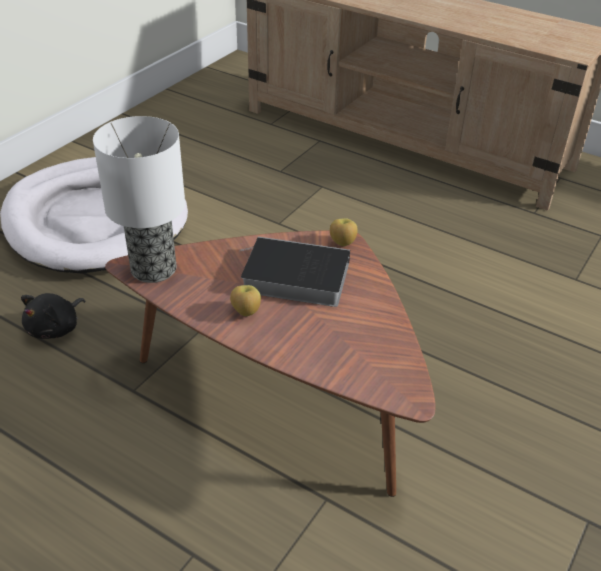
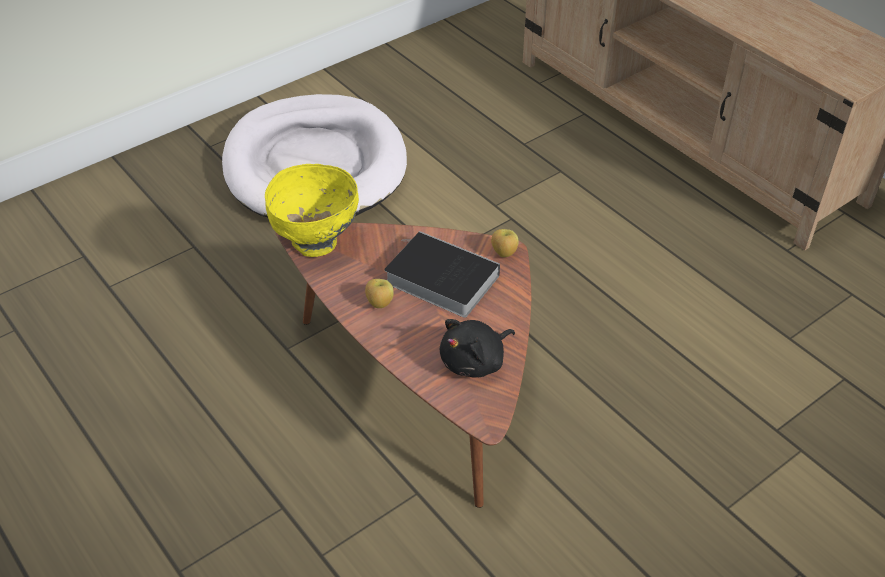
camera: 20 degrees right, 5 degrees up
(56, 328) = (240, 271): black plush toy -> black plush toy (475, 362)
(153, 270) = (316, 243): table lamp -> yellow bowl

